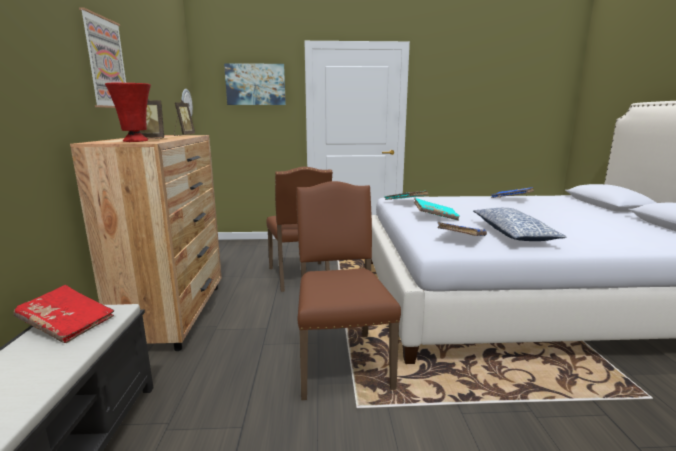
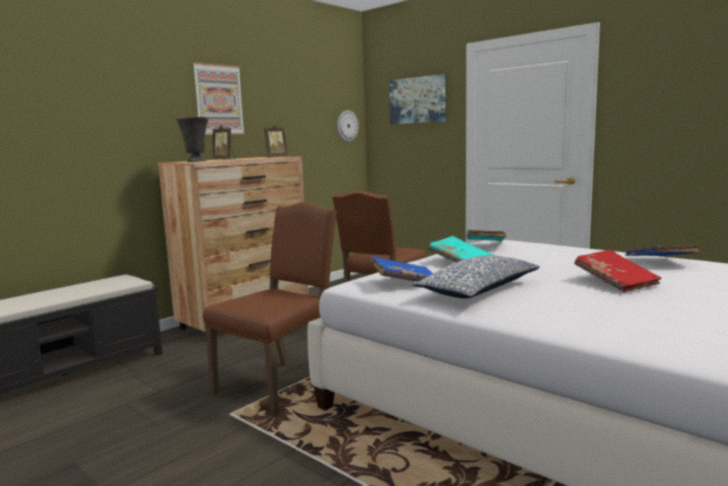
camera: 45 degrees right, 5 degrees down
(68, 324) = (107, 282): red book -> red book (615, 282)
(136, 141) = (196, 161): red vase -> grey vase

